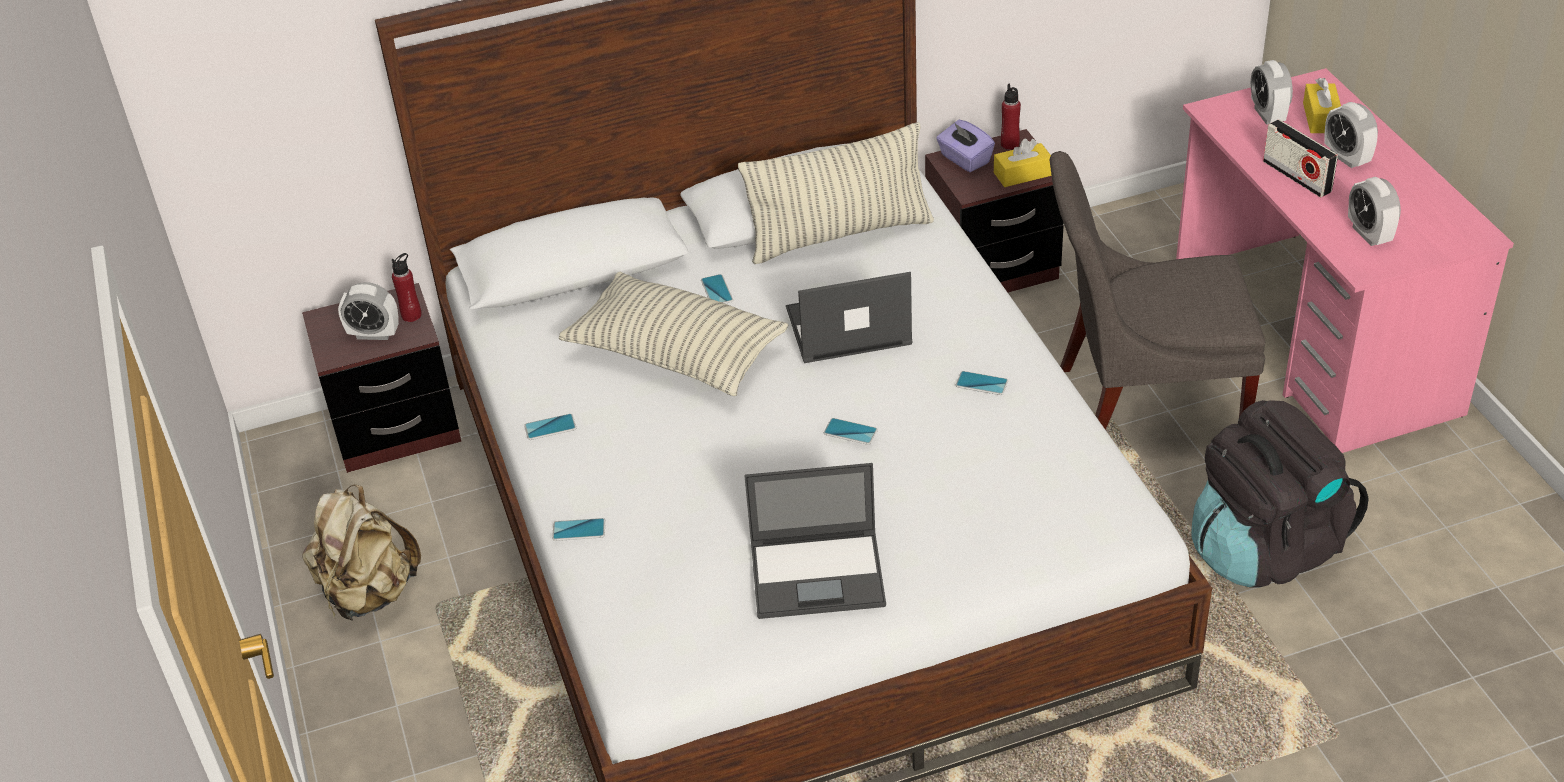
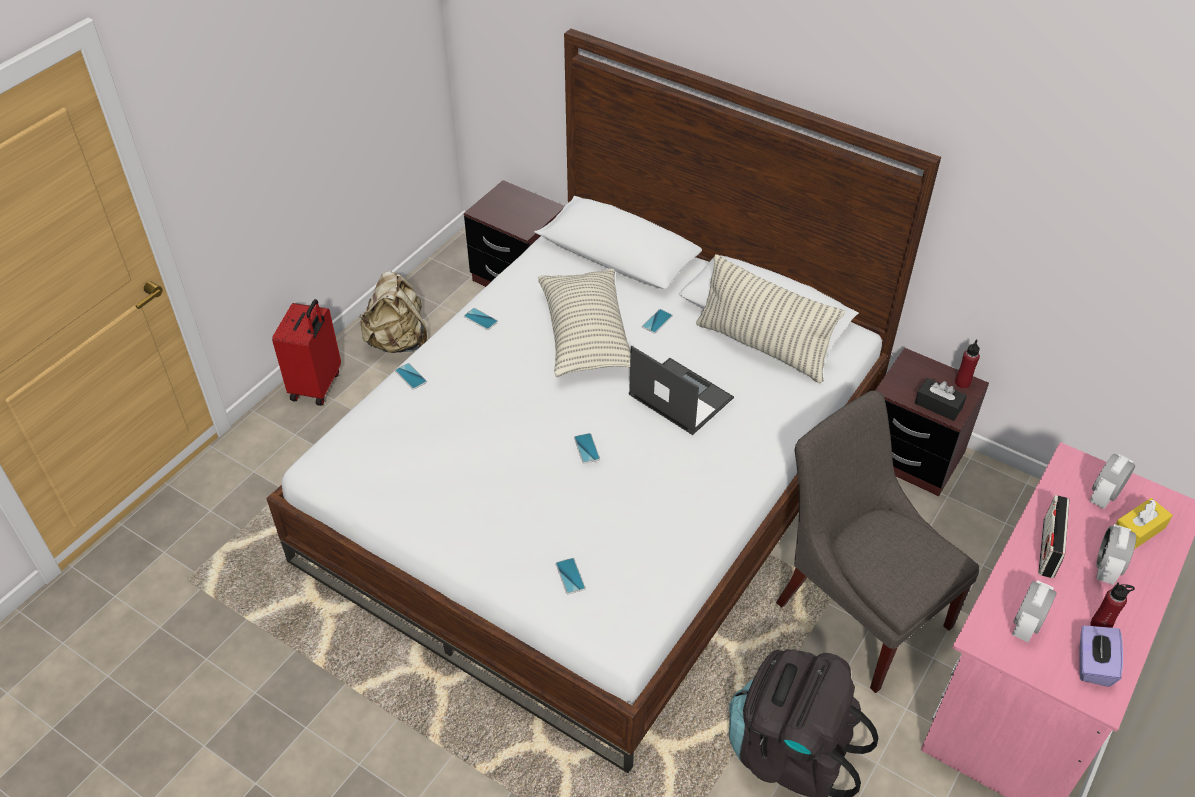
camera: 50 degrees right, 5 degrees up
(353, 712) = (317, 386): none -> red suitcase
(374, 334) = (510, 214): alarm clock -> none
(411, 315) = (537, 219): red bottle -> red bottle (1100, 626)
(819, 574) = (453, 499): laptop -> none
(964, 159) = (920, 369): purple tissue box -> purple tissue box (1093, 664)
(981, 384) = (687, 489): phone -> phone (570, 576)
(1022, 174) = (938, 405): yellow tissue box -> black tissue box

